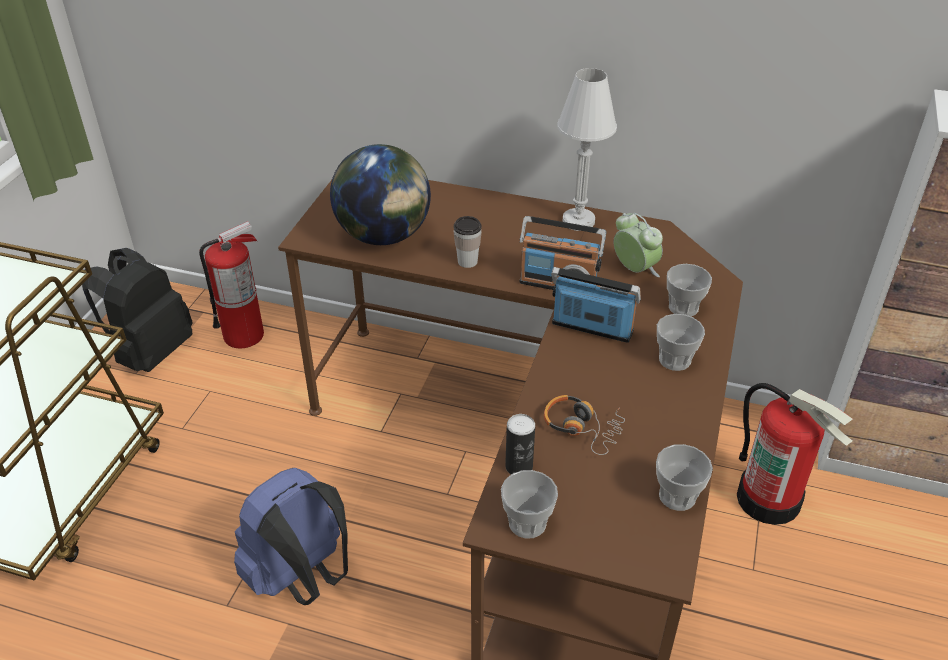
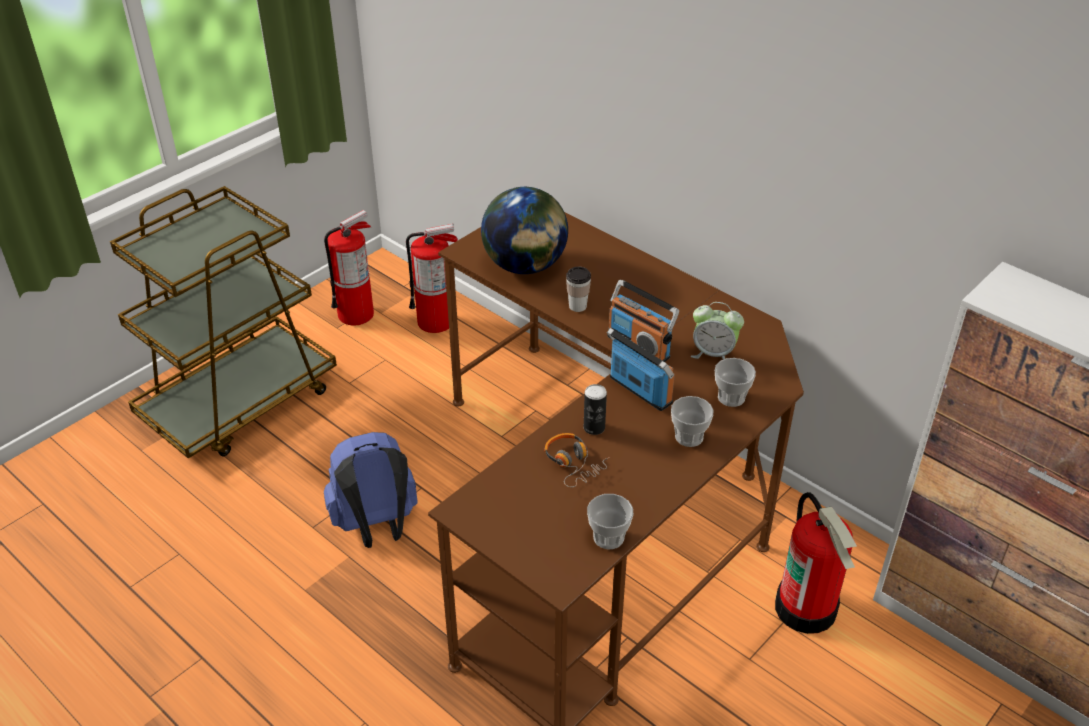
camera: 25 degrees right, 0 degrees up
(150, 352) = (356, 314): black backpack -> fire extinguisher
(519, 467) = (504, 475): can -> can (594, 427)
(527, 523) = (482, 516): cup -> none
(578, 221) = (697, 298): white table lamp -> none
(634, 270) = (713, 354): alarm clock -> alarm clock turned 120 degrees clockwise

